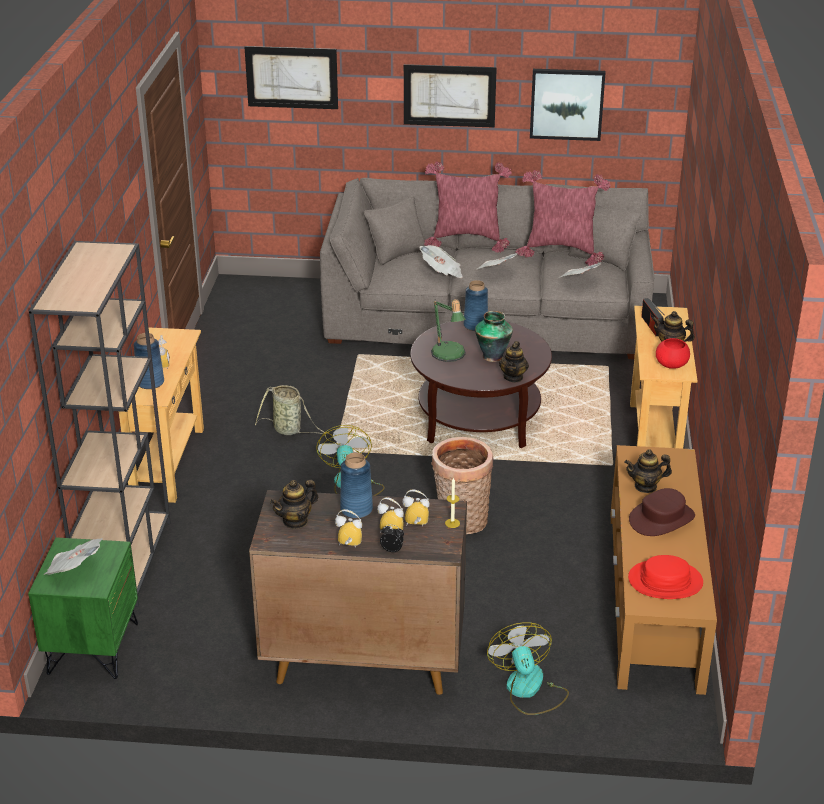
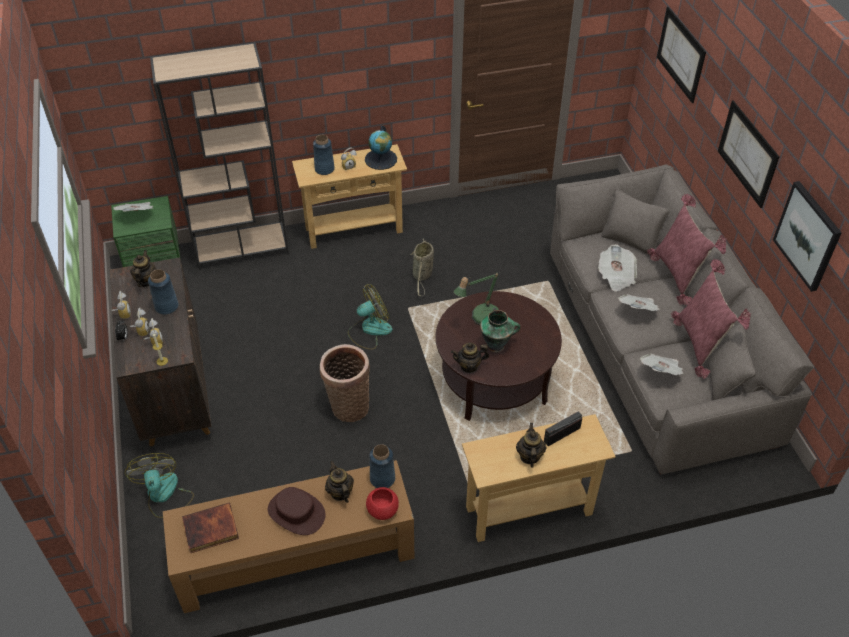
camera: 70 degrees right, 15 degrees up
(167, 342) = (381, 159): none -> globe
(295, 521) = (146, 281): teapot -> teapot turned 60 degrees clockwise
(476, 325) = (541, 321): blue vase -> blue vase (382, 479)
(528, 690) = (164, 495): fan -> fan turned 75 degrees counterclockwise
(665, 581) = (210, 530): red hat -> book
(672, 364) = (496, 463): red bowl -> red bowl (383, 510)

